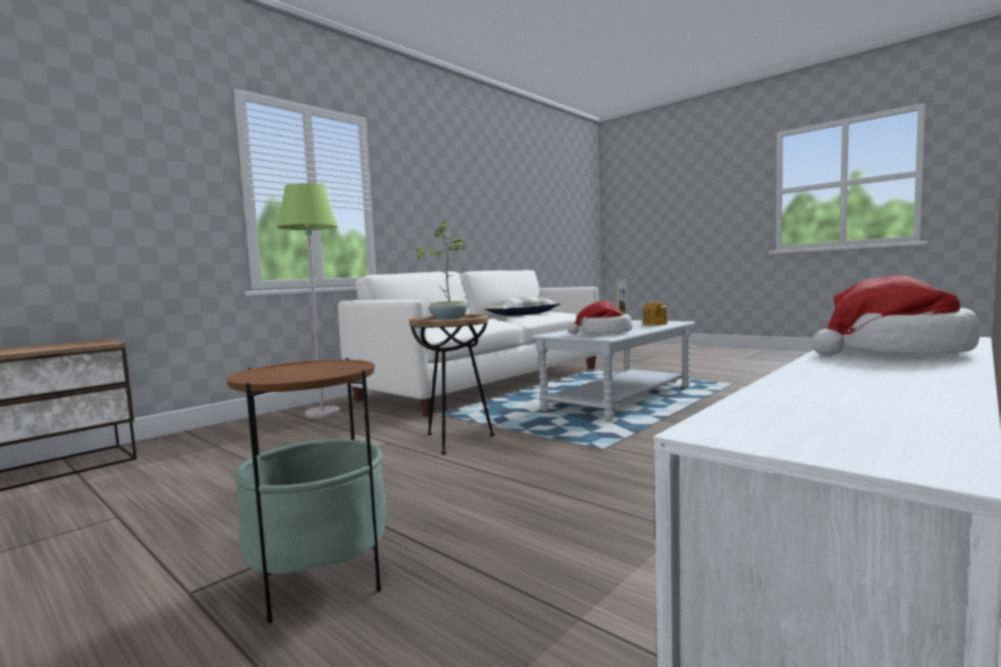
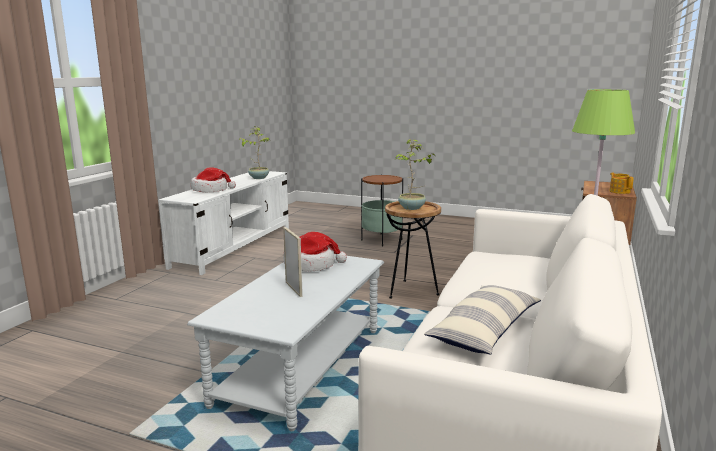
camera: 160 degrees right, 10 degrees up
(655, 324) = (250, 303): teapot -> teapot (619, 191)
(794, 393) = (258, 178): none -> potted plant

